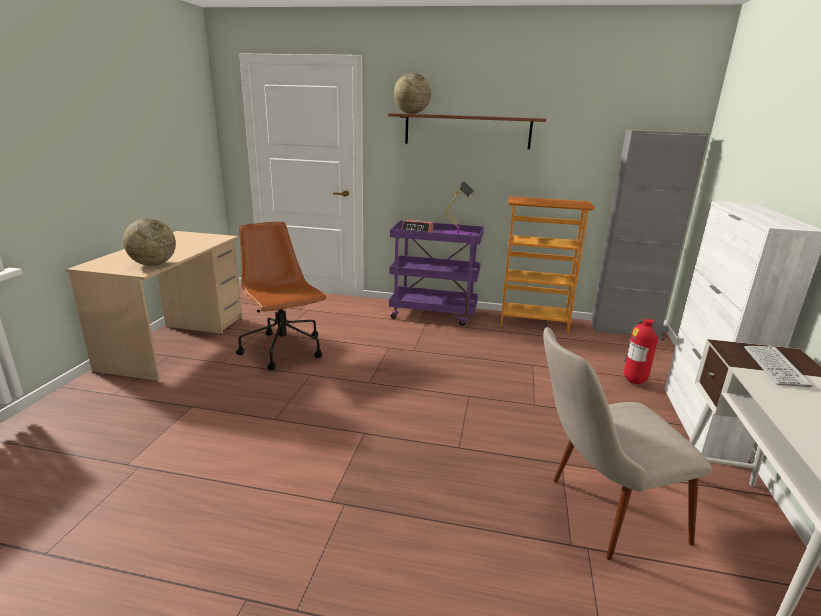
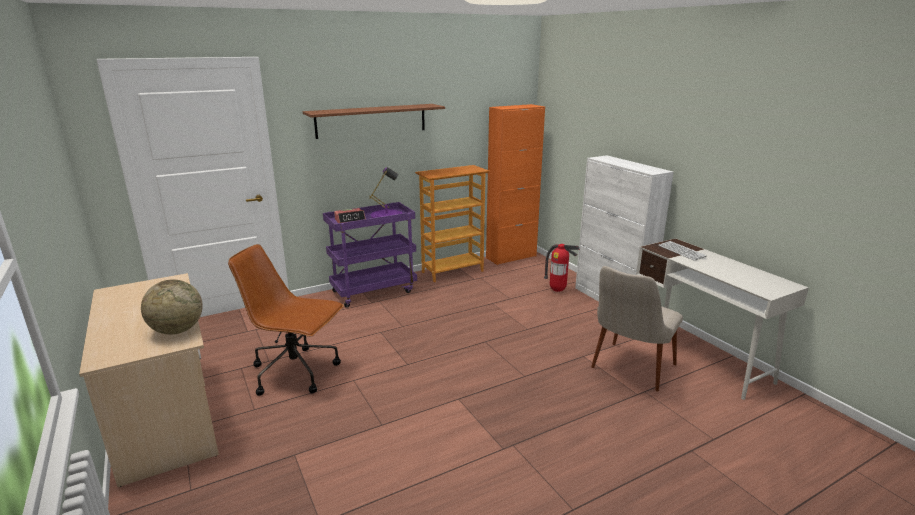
camera: 40 degrees left, 0 degrees up
(411, 113) = (326, 111): globe -> none
(624, 330) = (511, 257): grey cabinet -> orange cabinet

